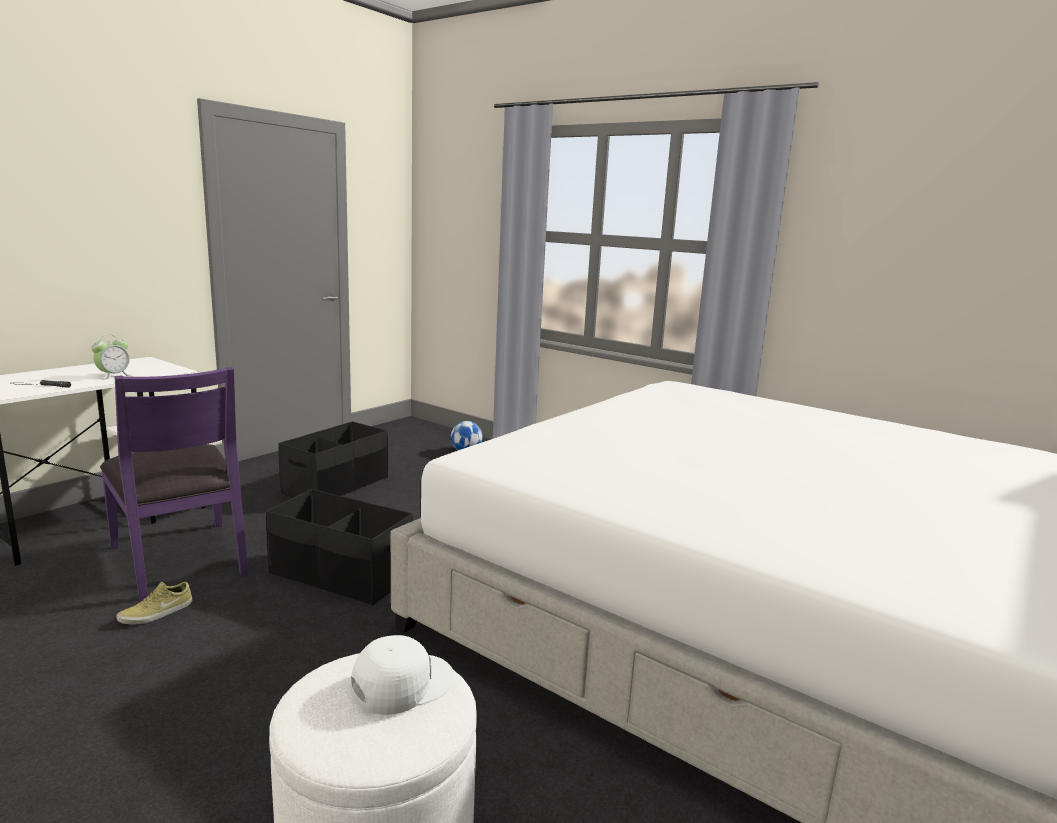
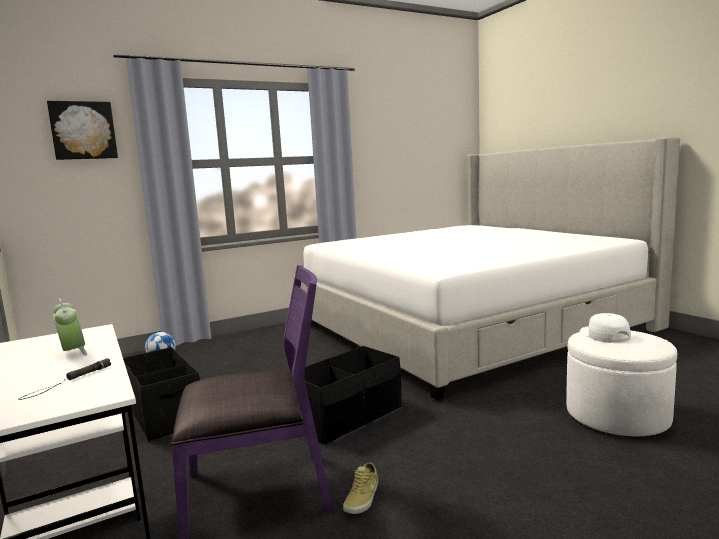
camera: 65 degrees left, 5 degrees down
(156, 613) = (363, 498): beige shoe -> beige shoe turned 45 degrees clockwise
(473, 191) = (83, 130): none -> picture

